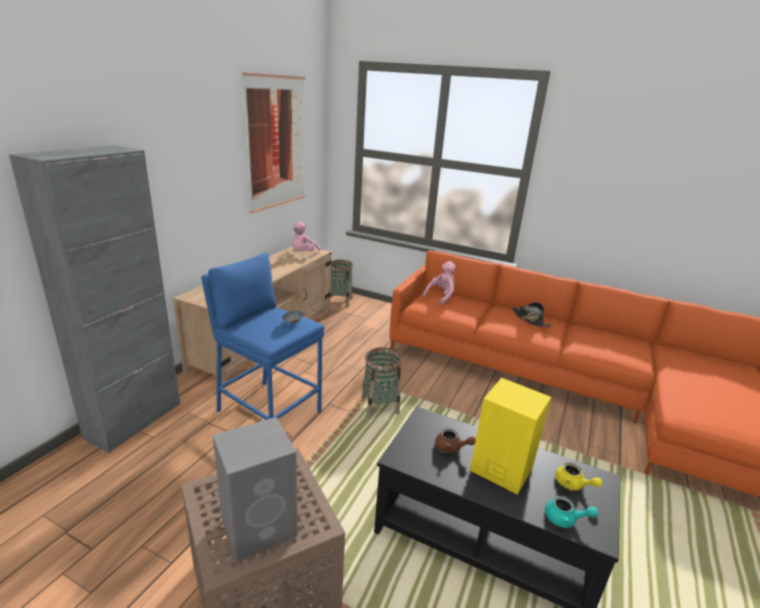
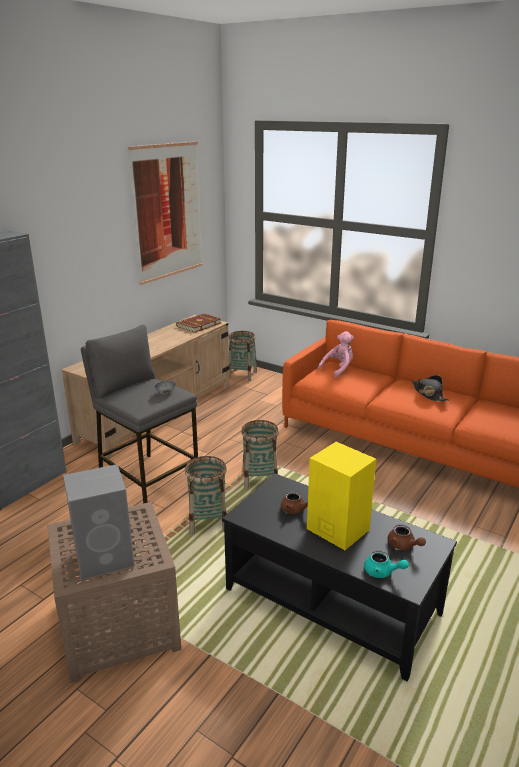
camera: 10 degrees right, 0 degrees up
(268, 411) = (148, 481): blue stool -> grey stool
(303, 253) = (198, 325): pink plush toy -> brown book
(338, 454) = (208, 522): none -> basket
(573, 485) = (403, 545): yellow teapot -> brown teapot

